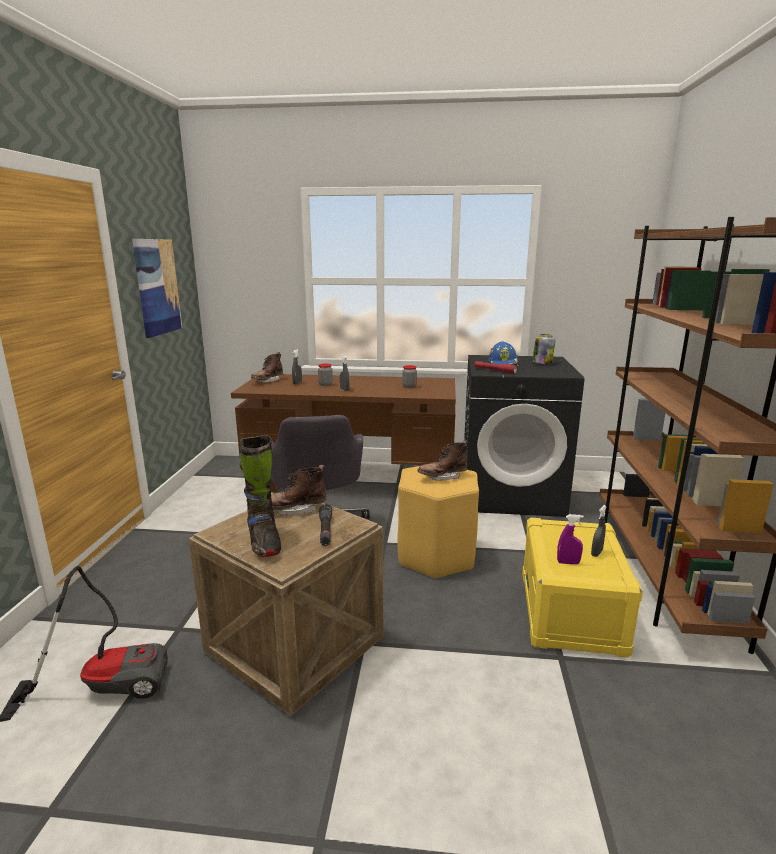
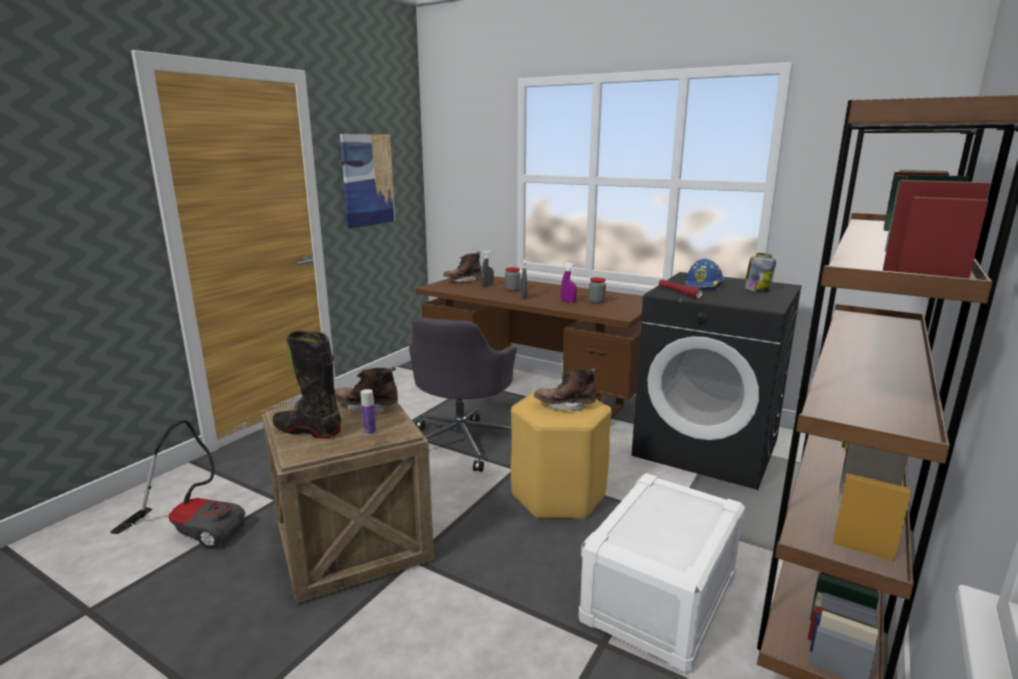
camera: 25 degrees right, 0 degrees up
(264, 542) = (308, 430): black boot -> black boot turned 105 degrees clockwise
(325, 530) = (370, 432): black flashlight -> bottle
(568, 563) = (638, 534): purple spray bottle -> purple spray bottle (568, 302)
(571, 613) = (660, 599): yellow storage box -> white storage box
(596, 553) = (686, 532): grey spray bottle -> none

